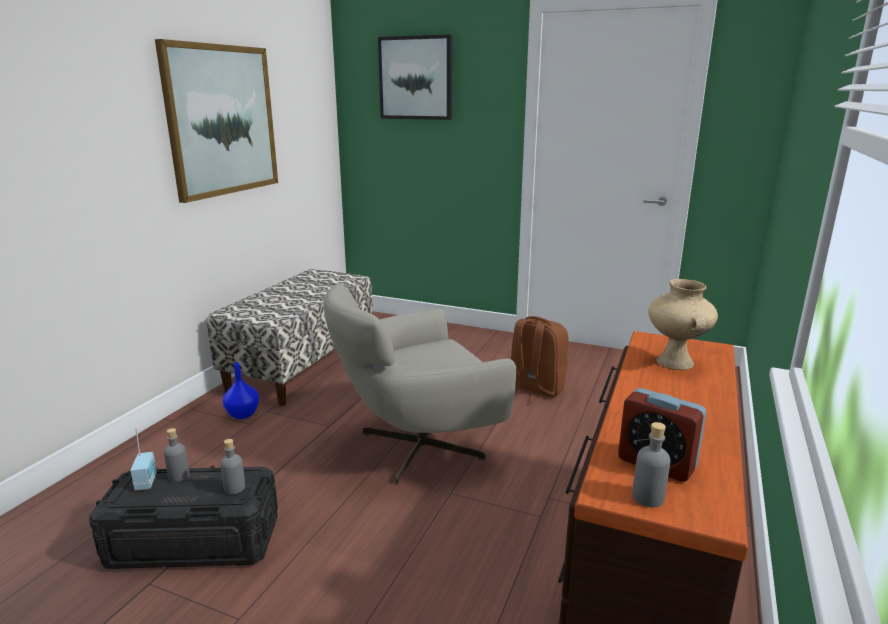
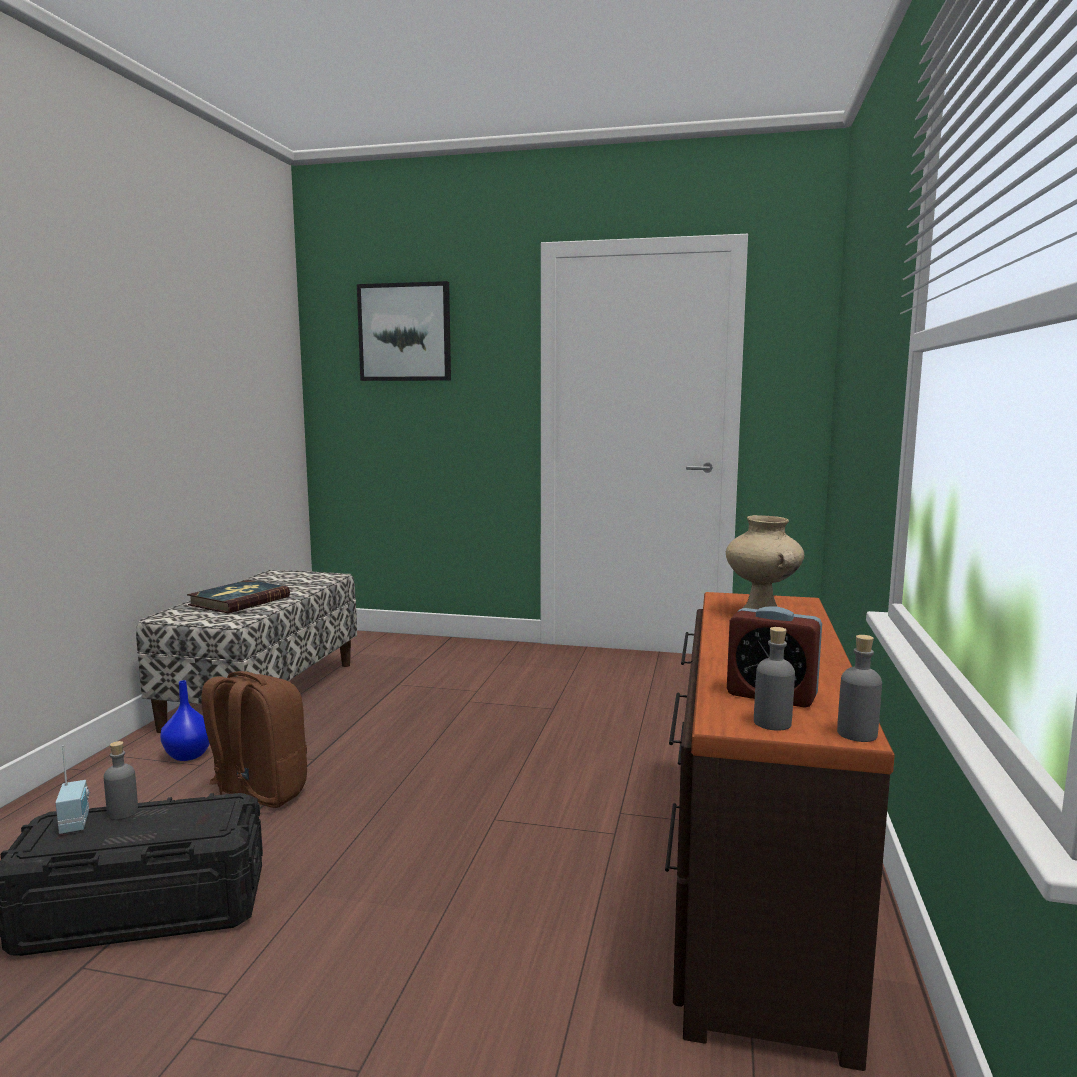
camera: 10 degrees left, 10 degrees down
(222, 120) = (164, 369): picture -> none
(234, 488) = (209, 818): grey bottle -> grey bottle (857, 734)
(281, 299) = (239, 601): none -> book
(416, 447) = (438, 773): grey armchair -> none
(534, 389) = (577, 700): brown backpack -> brown backpack (256, 795)

